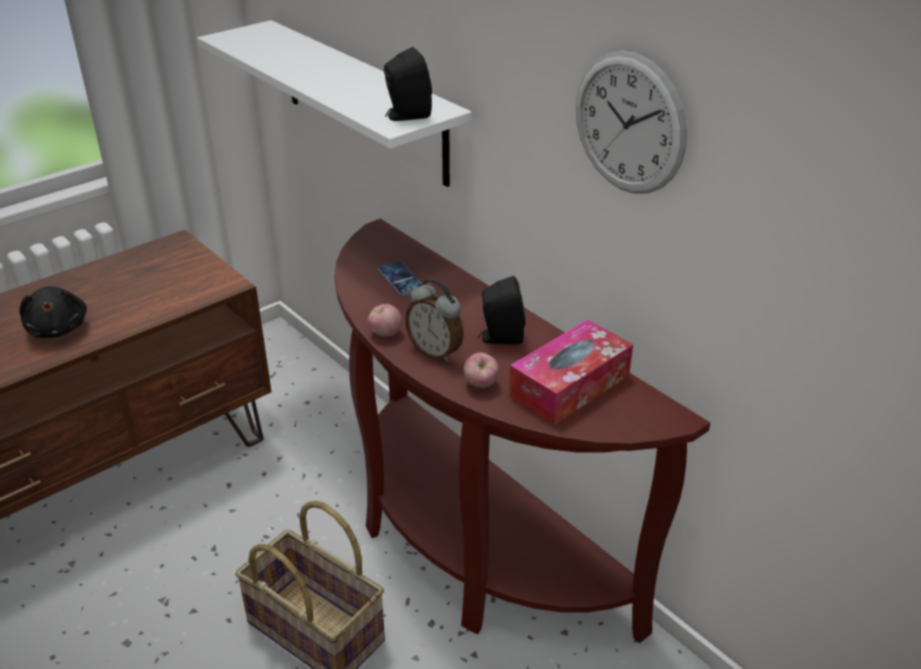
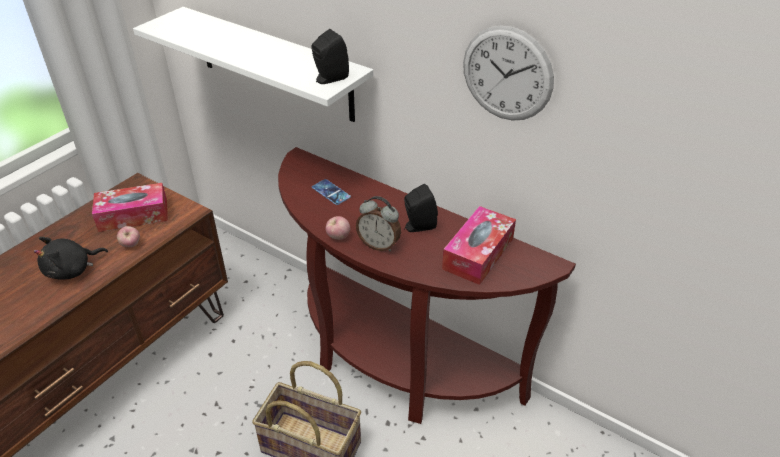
camera: 15 degrees left, 5 degrees up
(58, 328) = (72, 270): black plush toy -> black plush toy turned 90 degrees clockwise
(157, 277) = (133, 215): none -> tissue box
(480, 385) = (419, 264): apple -> apple (131, 245)

